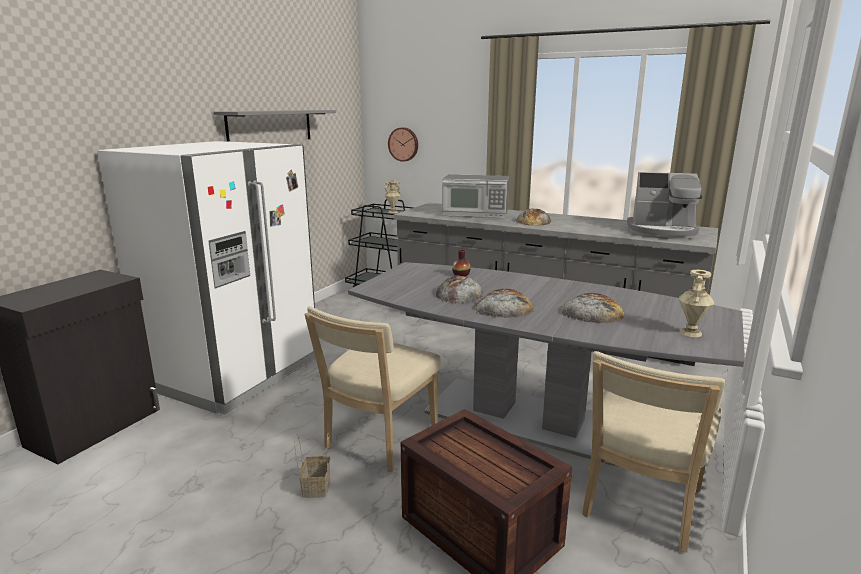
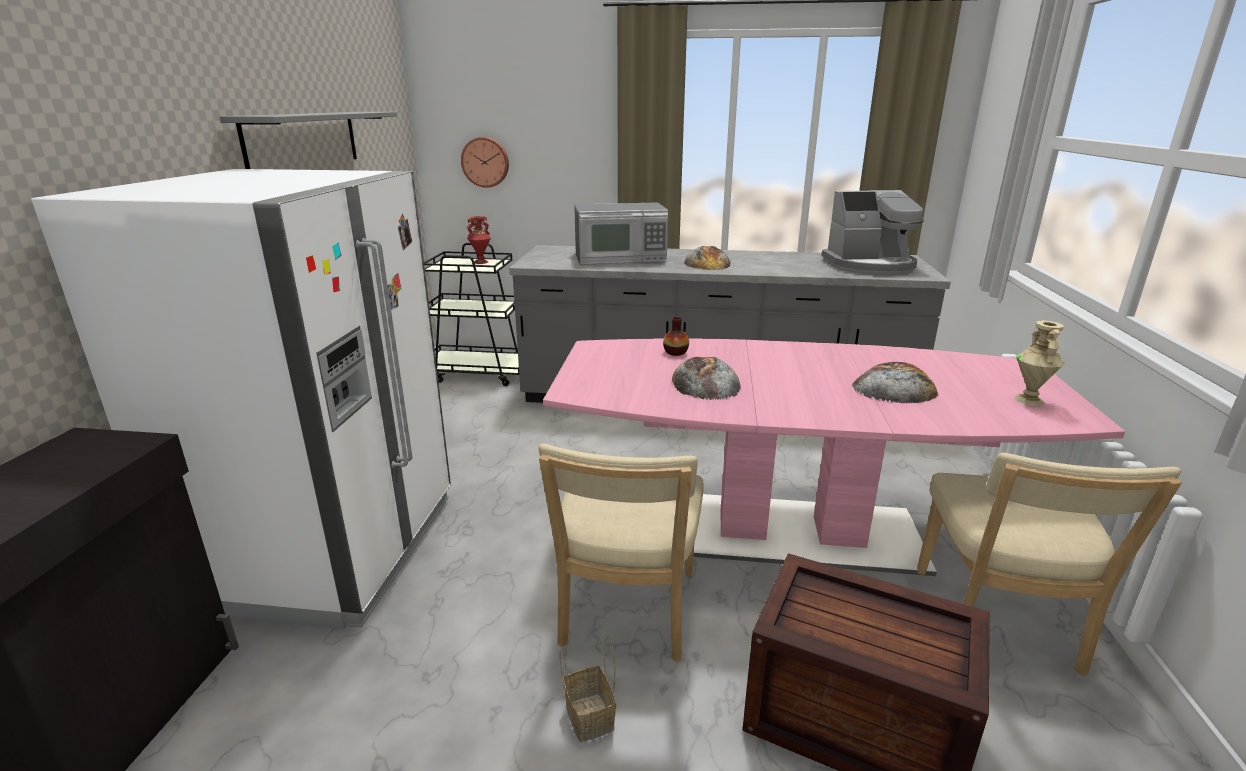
camera: 20 degrees left, 5 degrees up
(393, 212) = (481, 262): beige vase -> red vase
(504, 308) = (787, 397): bread -> none
(527, 418) = (789, 532): grey dining table -> pink dining table

